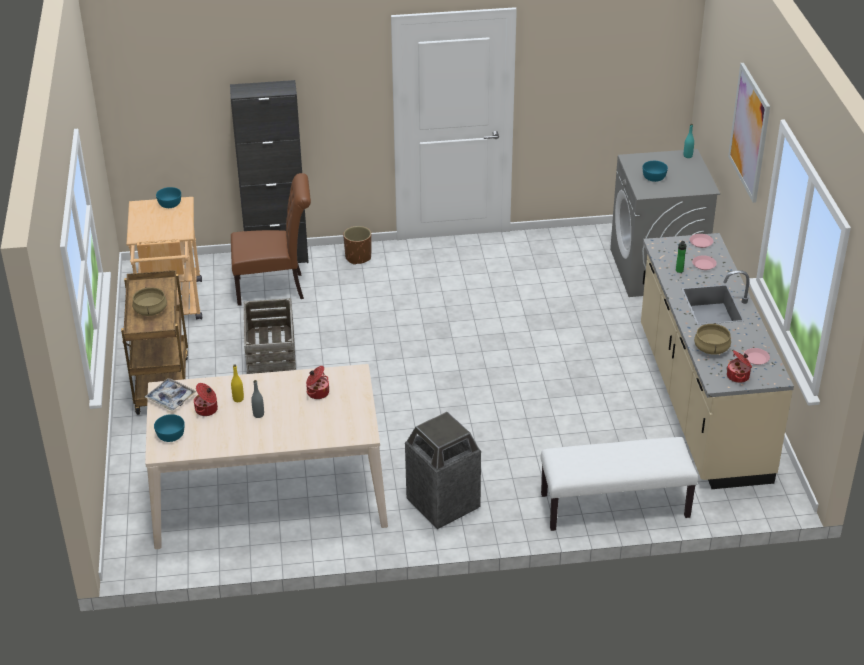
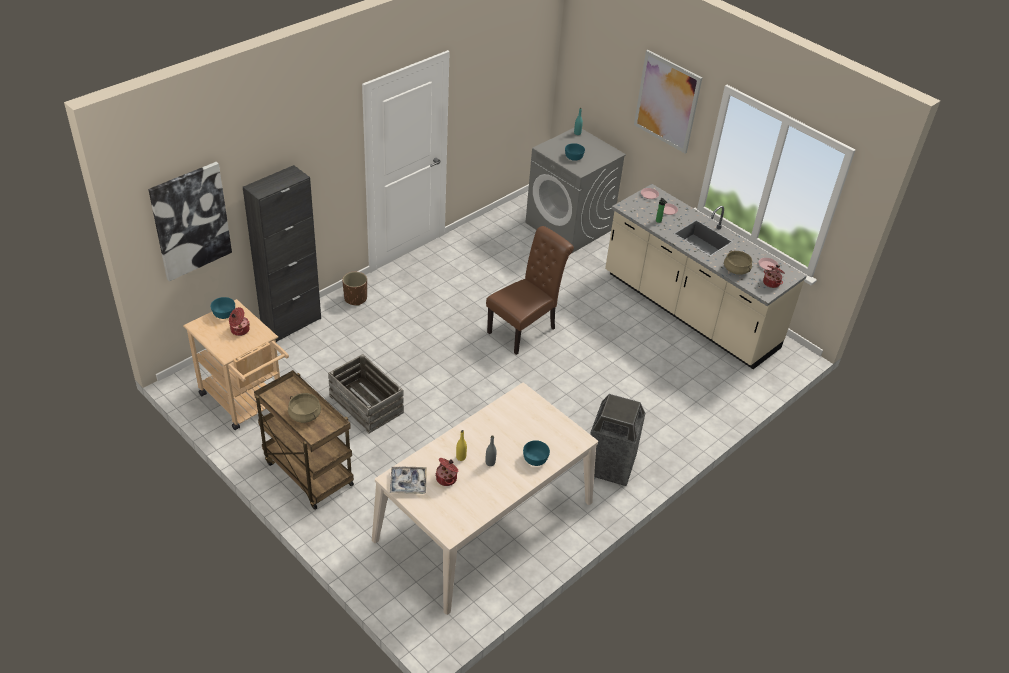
camera: 40 degrees left, 5 degrees up
(168, 102) = (190, 221): none -> picture
(171, 435) = (442, 514): turquoise bowl -> turquoise bowl (535, 458)
(275, 288) = (316, 350): brown chair -> brown chair (525, 329)
(317, 392) = (512, 423): cooking pot -> cooking pot (239, 330)
(614, 506) = (712, 410): white bench -> none

